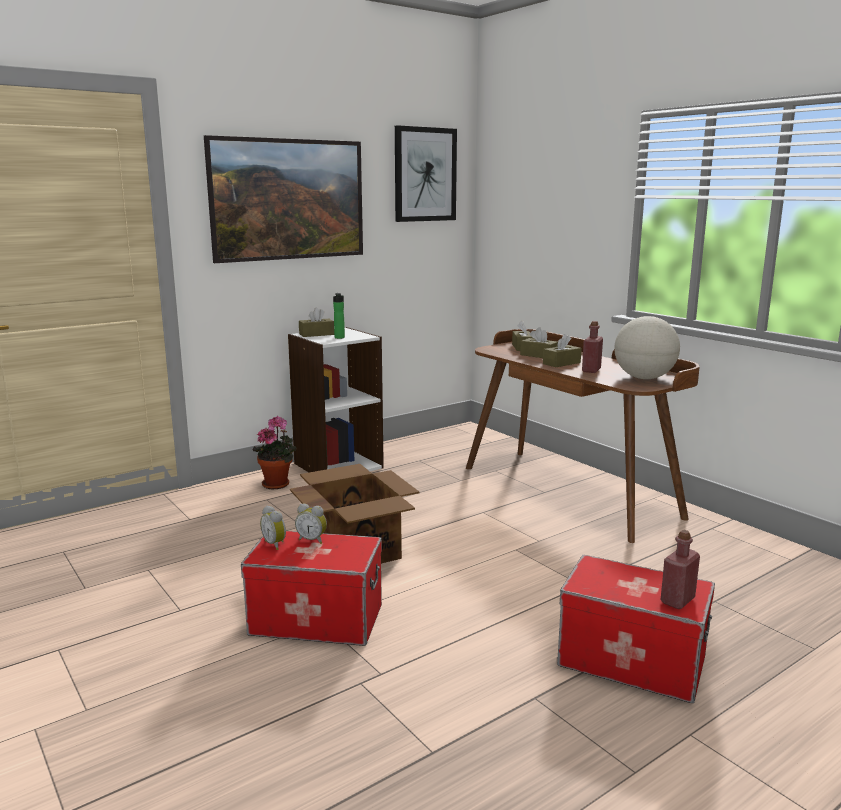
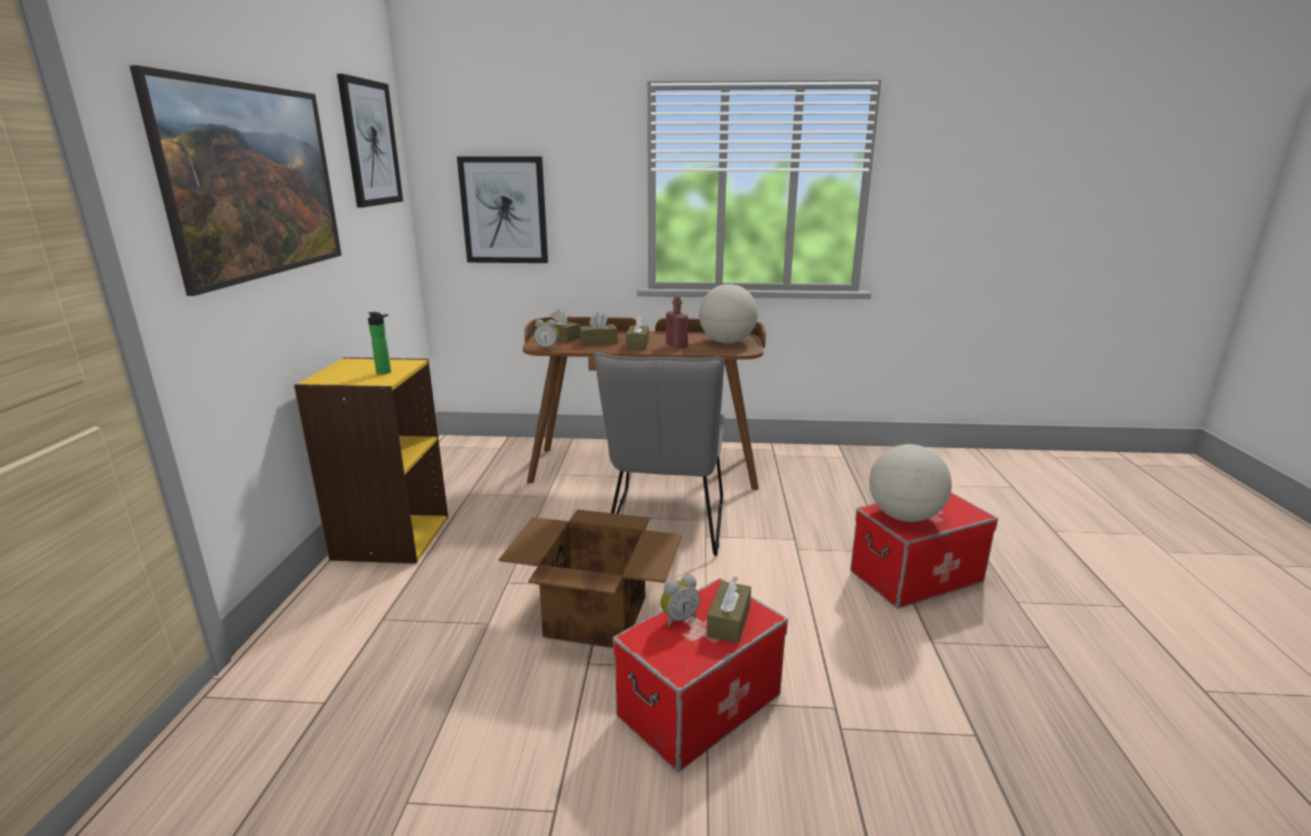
camera: 50 degrees left, 5 degrees up
(275, 544) = (659, 646): alarm clock -> alarm clock (547, 348)
(278, 484) = (359, 593): potted plant -> none
(316, 334) = (339, 375): brown tissue box -> brown tissue box (728, 622)
(338, 465) = (390, 537): white bookcase -> yellow bookcase
(498, 531) = (665, 527): none -> grey chair
(528, 231) = (504, 210): none -> picture
(608, 577) = (904, 516): none -> globe
(677, 600) = (960, 510): red bottle -> none

